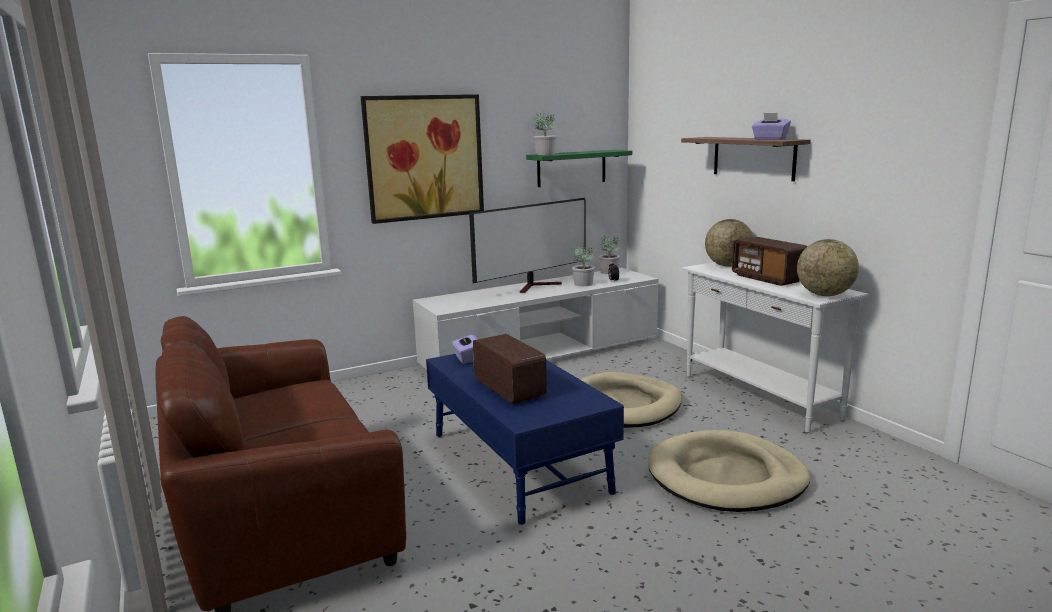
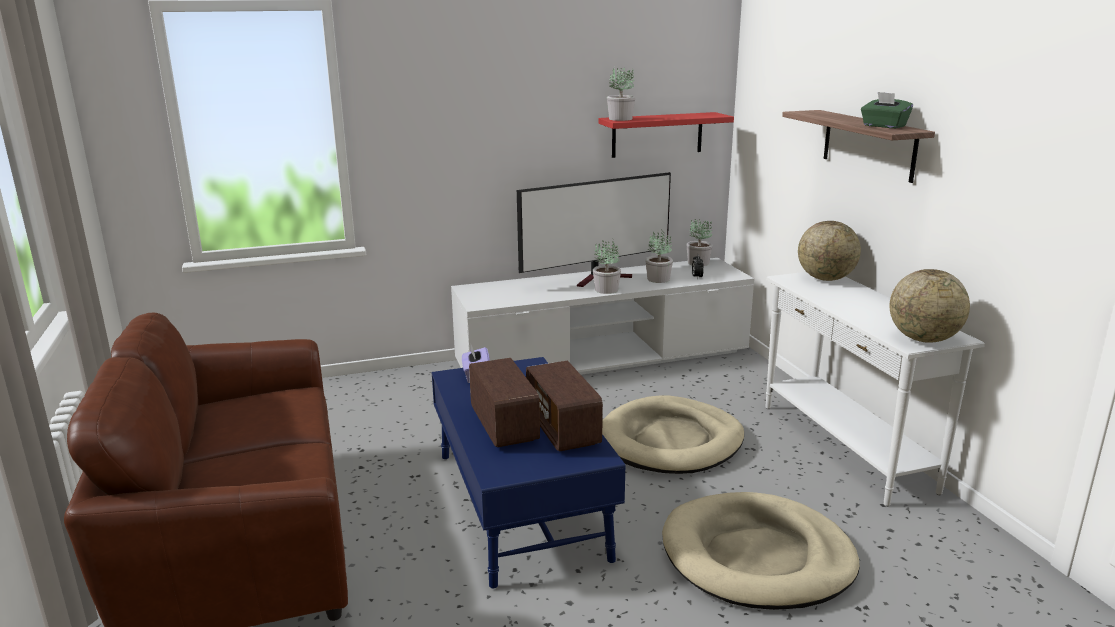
camera: 10 degrees right, 5 degrees up
(424, 157) = (470, 120): picture -> none
(545, 293) = (606, 289): none -> potted plant
(571, 168) = (657, 134): green shelf -> red shelf
(767, 278) = (864, 304): radio -> radio (563, 429)
(769, 139) = (883, 126): purple tissue box -> green tissue box

